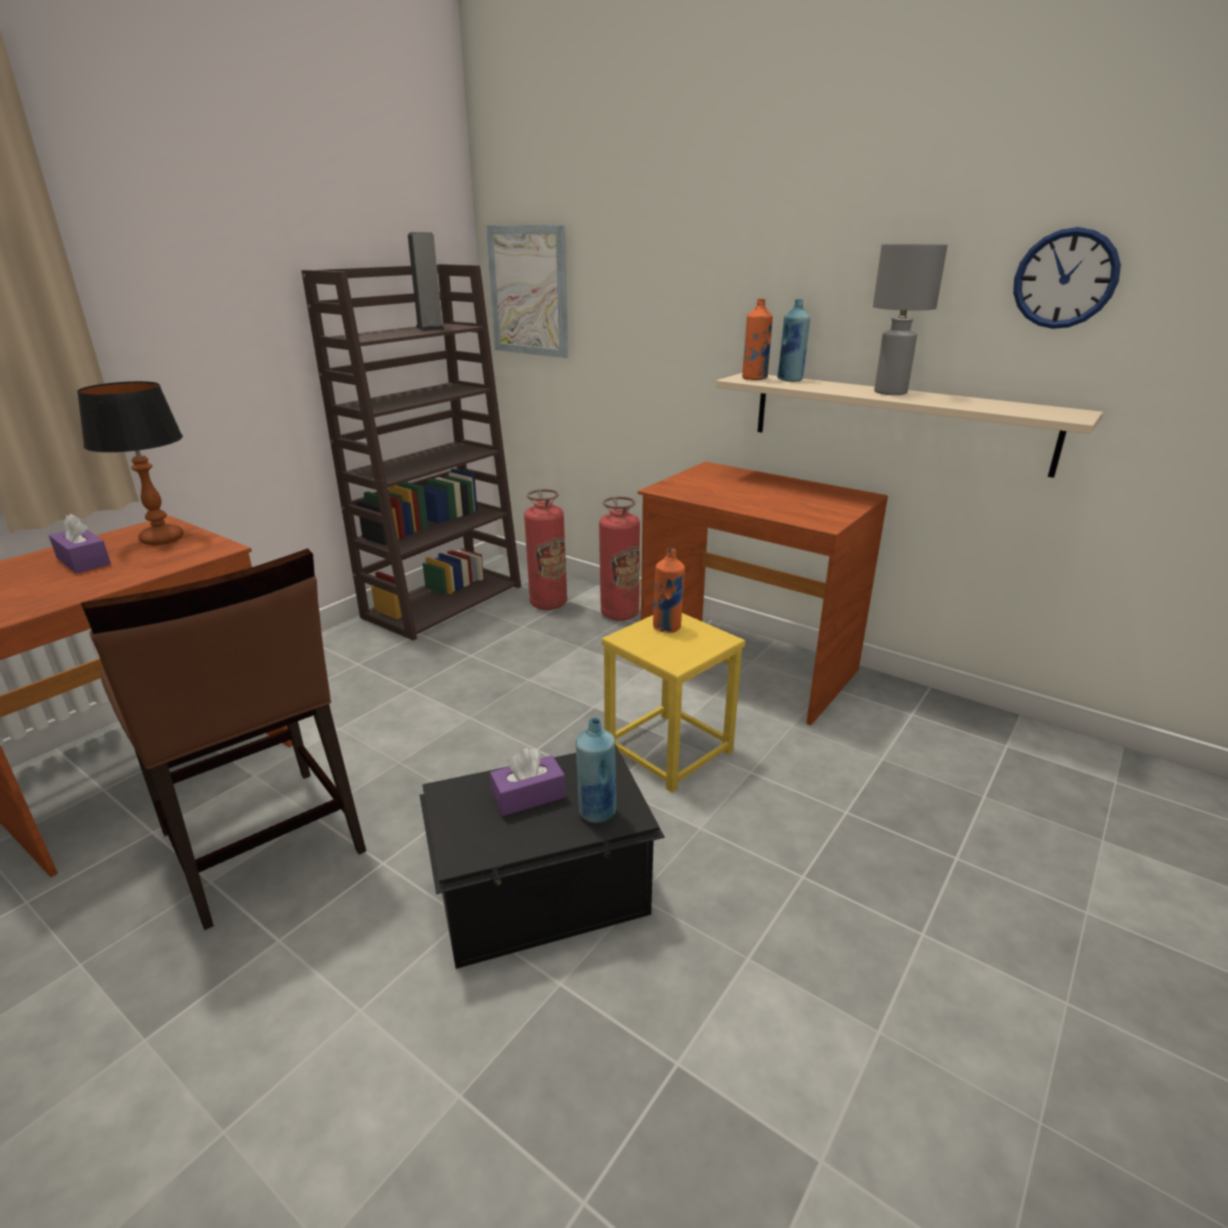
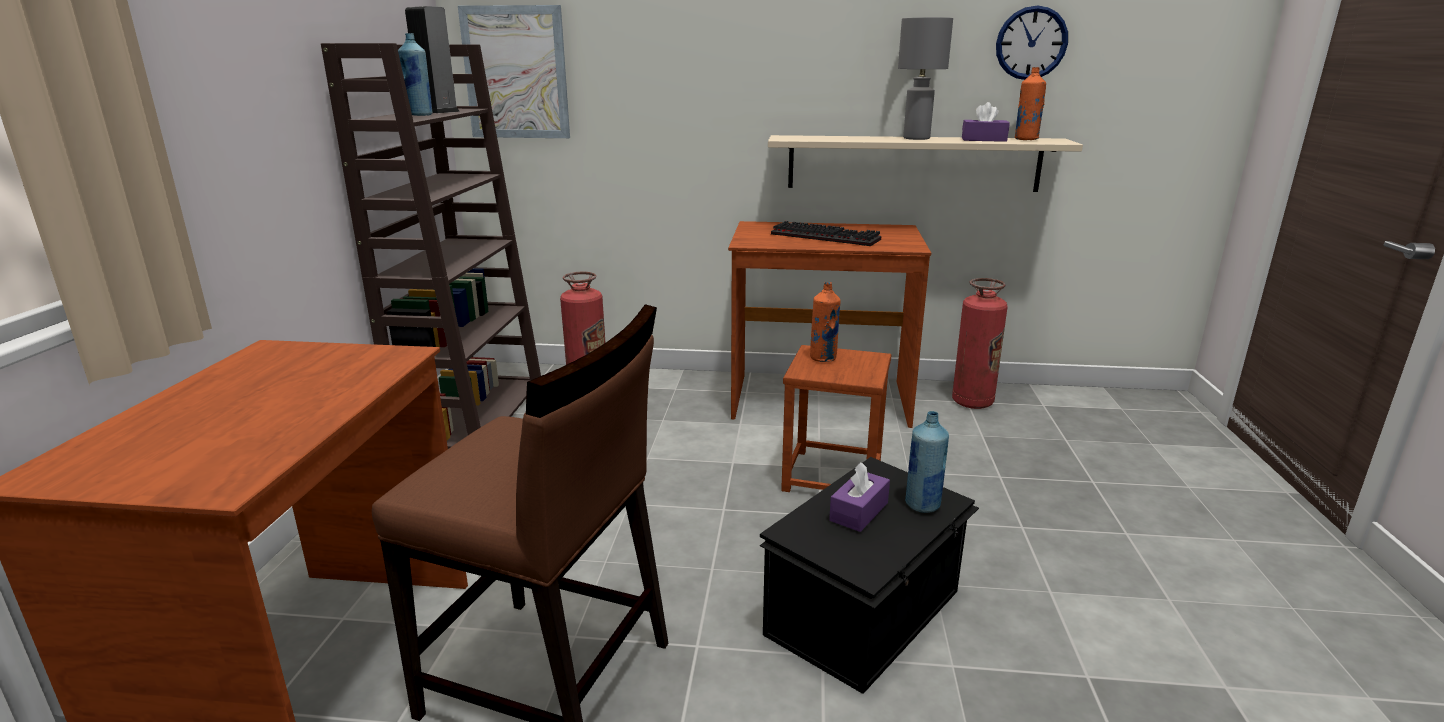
camera: 30 degrees left, 5 degrees down
(83, 561) = (244, 397): purple tissue box -> purple tissue box (983, 140)
(162, 539) = (307, 360): table lamp -> none
(619, 614) = (666, 385): fire extinguisher -> fire extinguisher (972, 402)
(667, 751) = (832, 476): yellow stool -> brown stool
(754, 379) = (795, 138): orange bottle -> orange bottle (1026, 139)
(756, 495) = (827, 237): none -> keyboard
(790, 380) = (824, 137): blue bottle -> blue bottle (419, 115)

